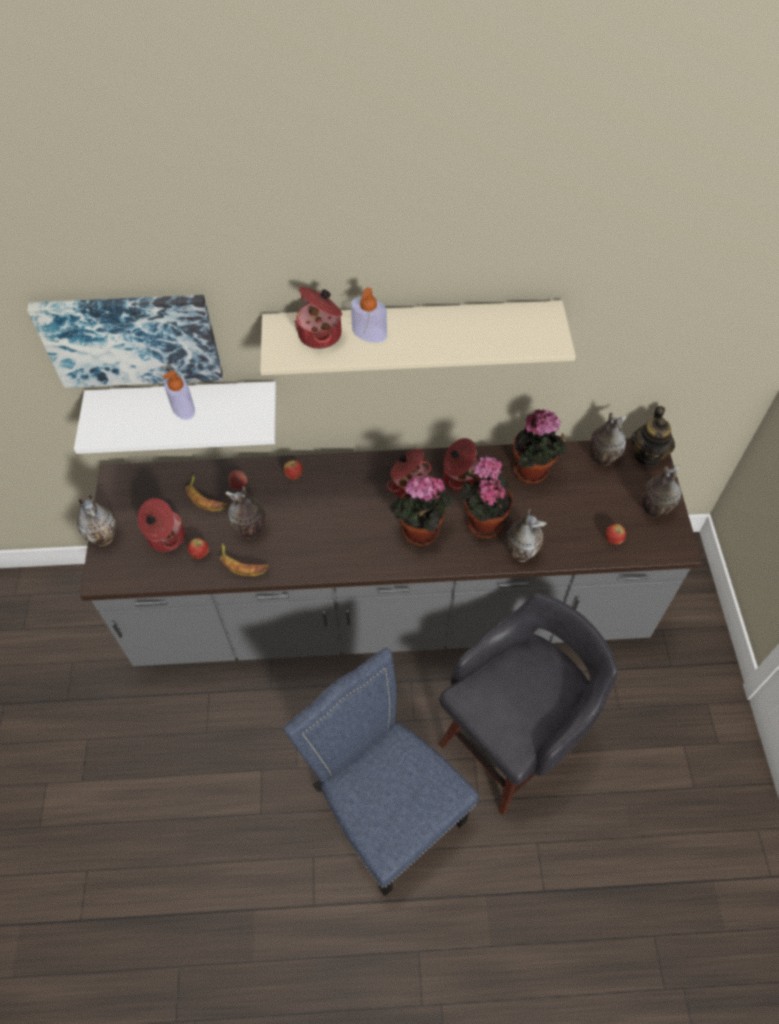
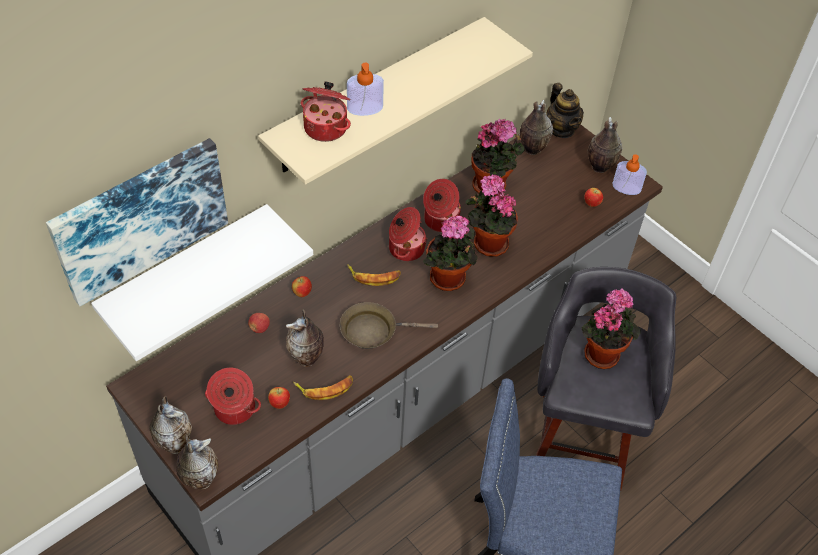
camera: 40 degrees left, 5 degrees down
(183, 408) = (206, 267): soap dispenser -> soap dispenser (626, 188)
(206, 497) = (239, 355): banana -> banana (374, 276)
(320, 539) = (373, 330): none -> brown frying pan
(520, 552) = (536, 250): vase -> vase (200, 479)
(528, 682) = (602, 352): none -> potted plant

